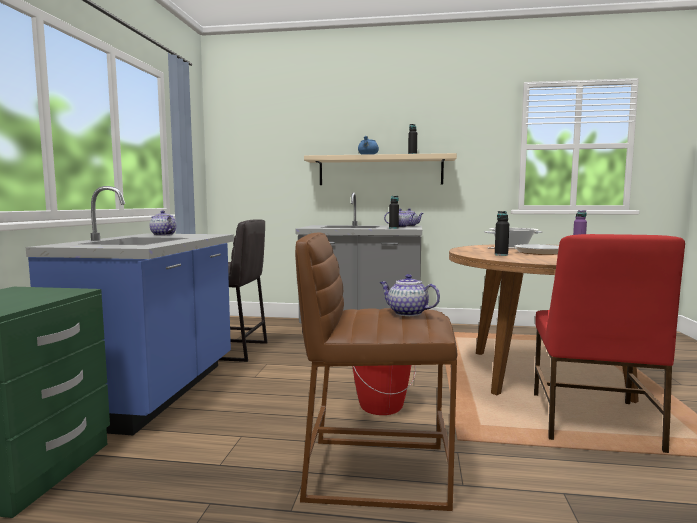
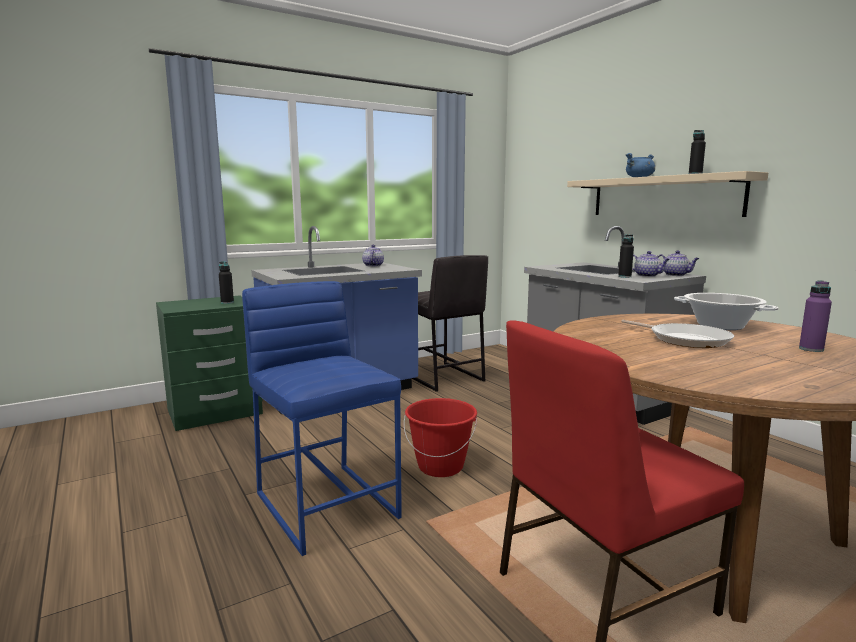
camera: 50 degrees right, 5 degrees up
(375, 470) = (327, 504): brown stool -> blue stool
(407, 313) = (332, 369): teapot -> none
(501, 255) = (611, 333): black bottle -> black bottle (227, 302)

